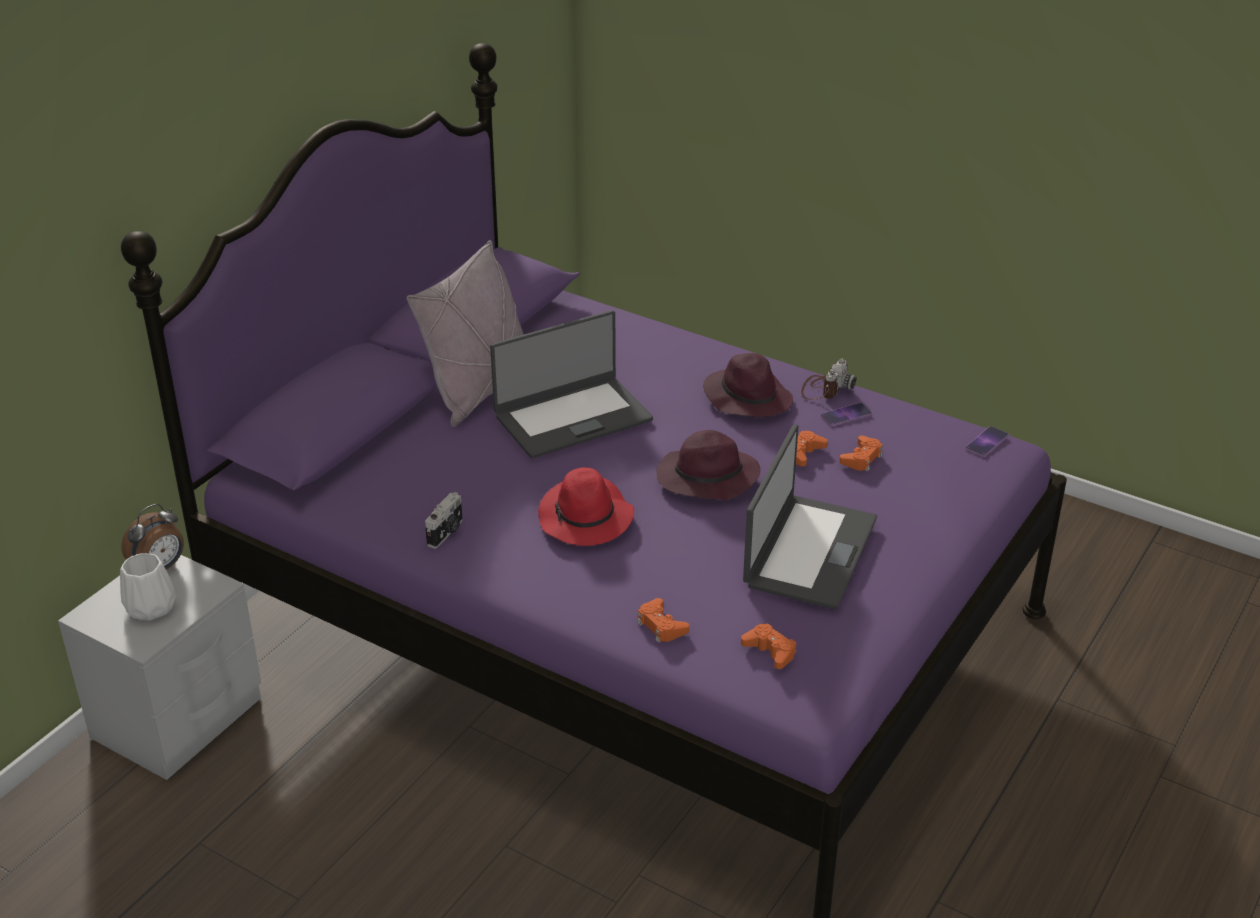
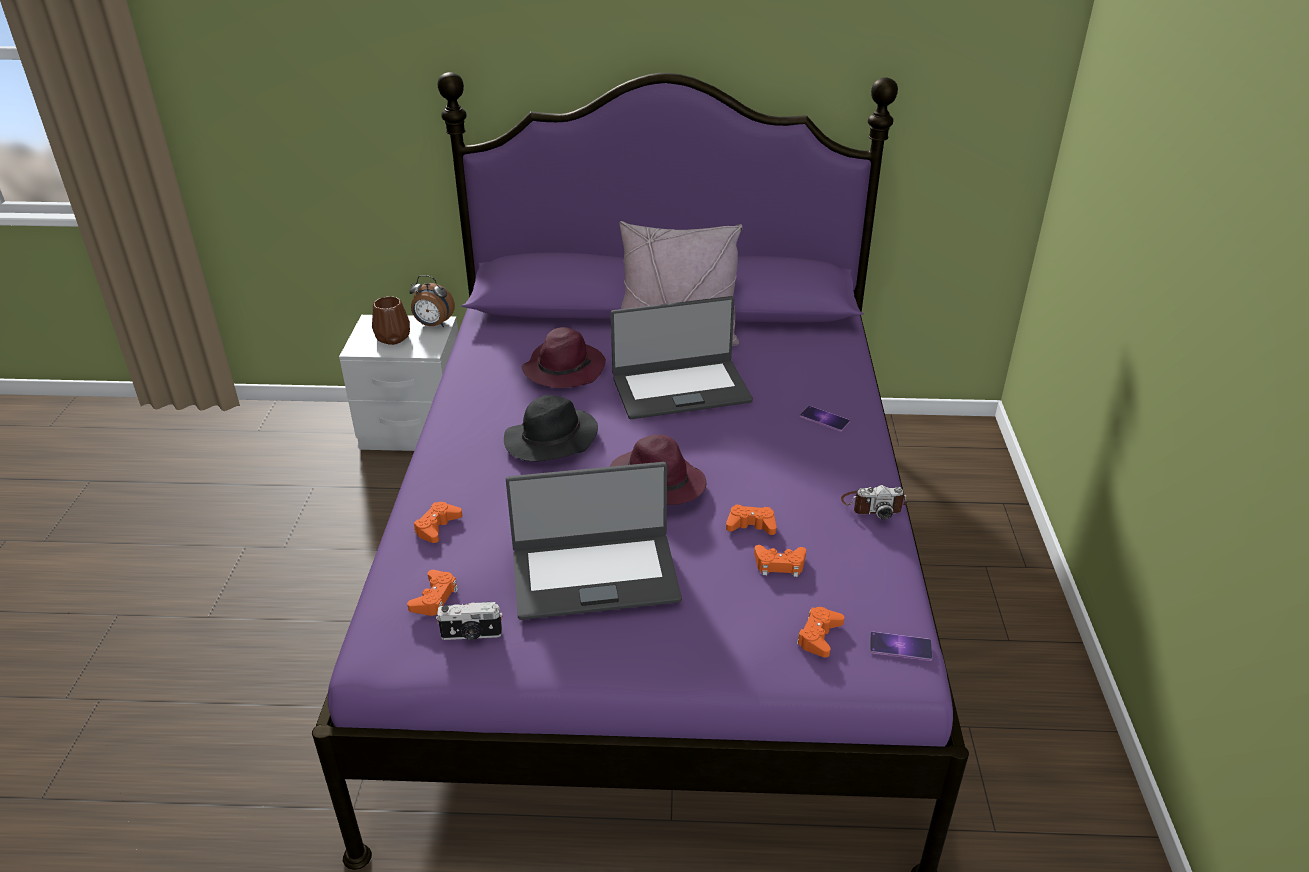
camera: 60 degrees right, 0 degrees up
(152, 607) = (393, 337): white vase -> brown vase
(446, 533) = (485, 388): camera -> camera (471, 635)
(572, 417) = (680, 389): laptop -> laptop turned 45 degrees counterclockwise
(586, 518) = (550, 441): red hat -> black hat
(747, 397) = (804, 464): purple hat -> purple hat (564, 368)
(846, 415) = (841, 531): phone -> phone (824, 419)
(953, 471) = (819, 636): none -> orange game controller

